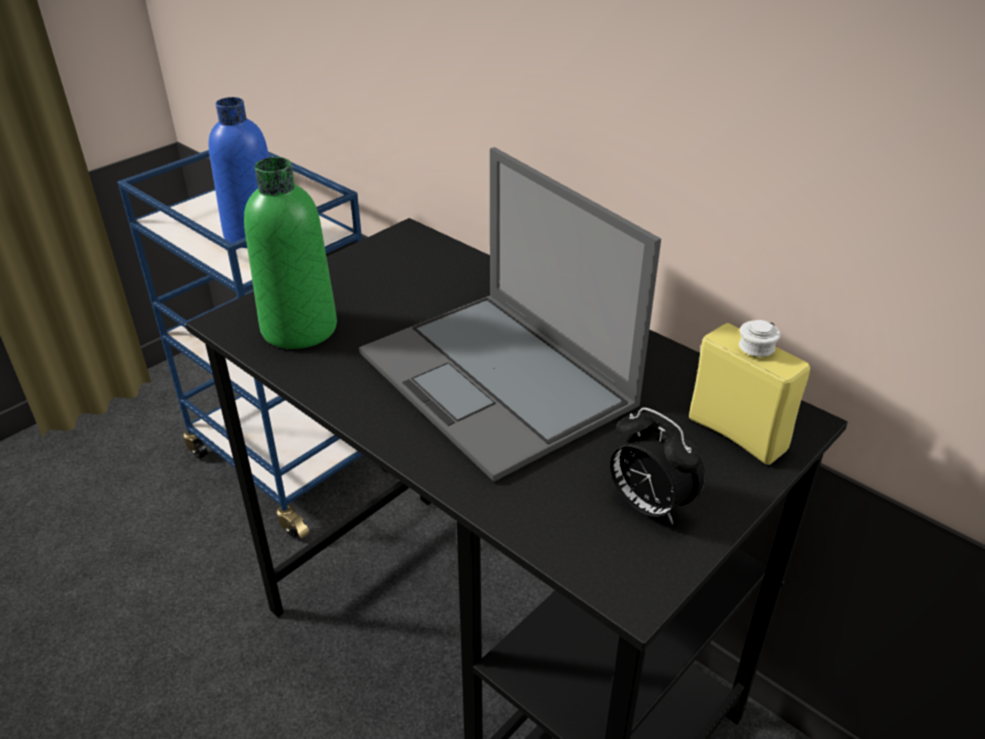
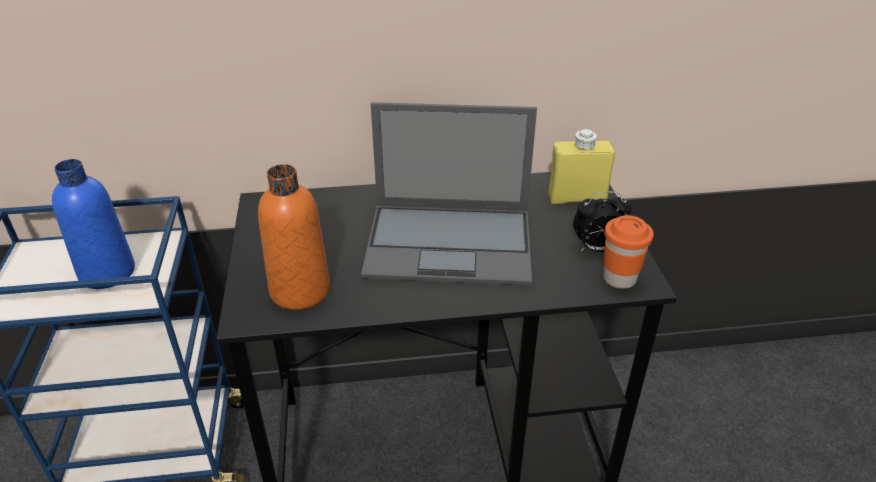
camera: 50 degrees left, 0 degrees up
(299, 328) = (300, 290): green bottle -> orange bottle
(608, 558) = (619, 279): none -> orange cup

